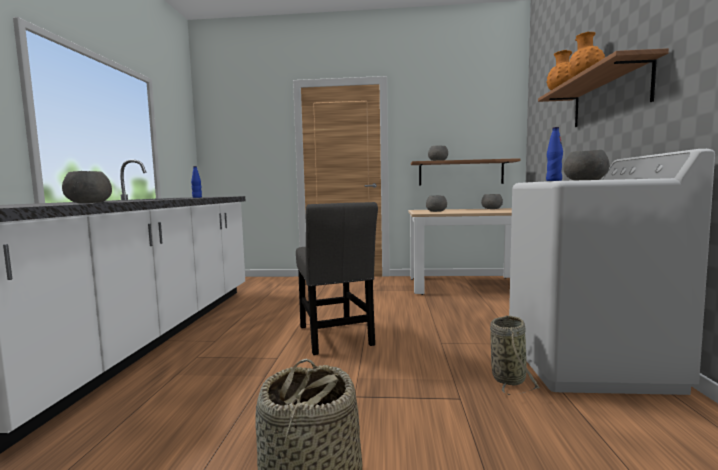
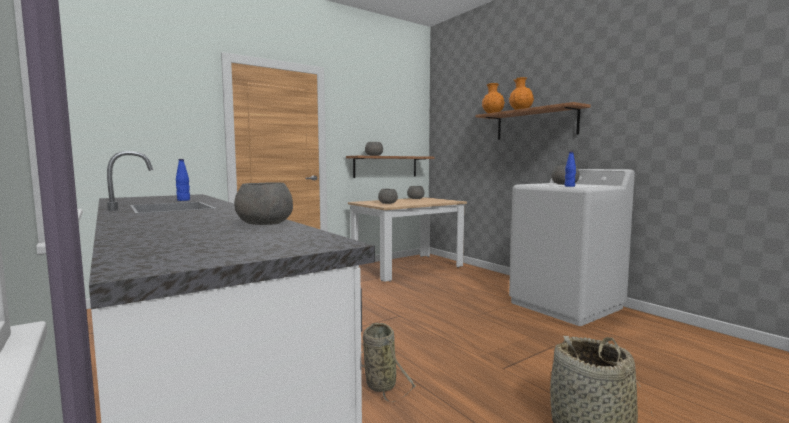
camera: 40 degrees left, 0 degrees up
(335, 337) = (400, 333): grey chair -> none
(508, 377) = (550, 325): basket -> basket (379, 383)

